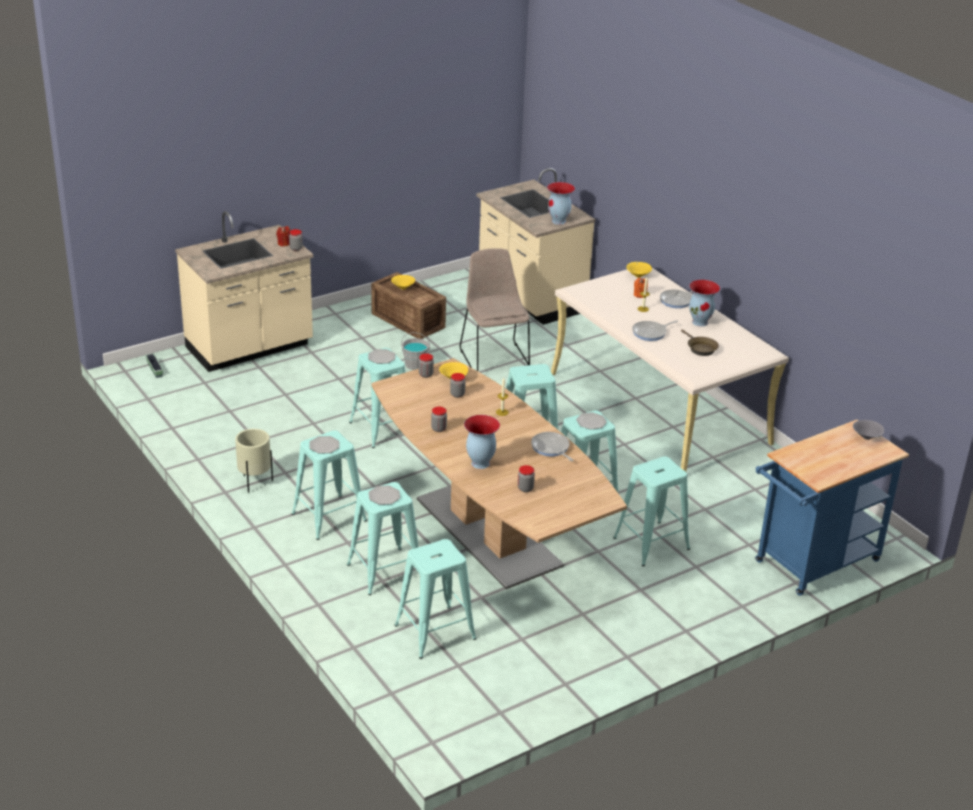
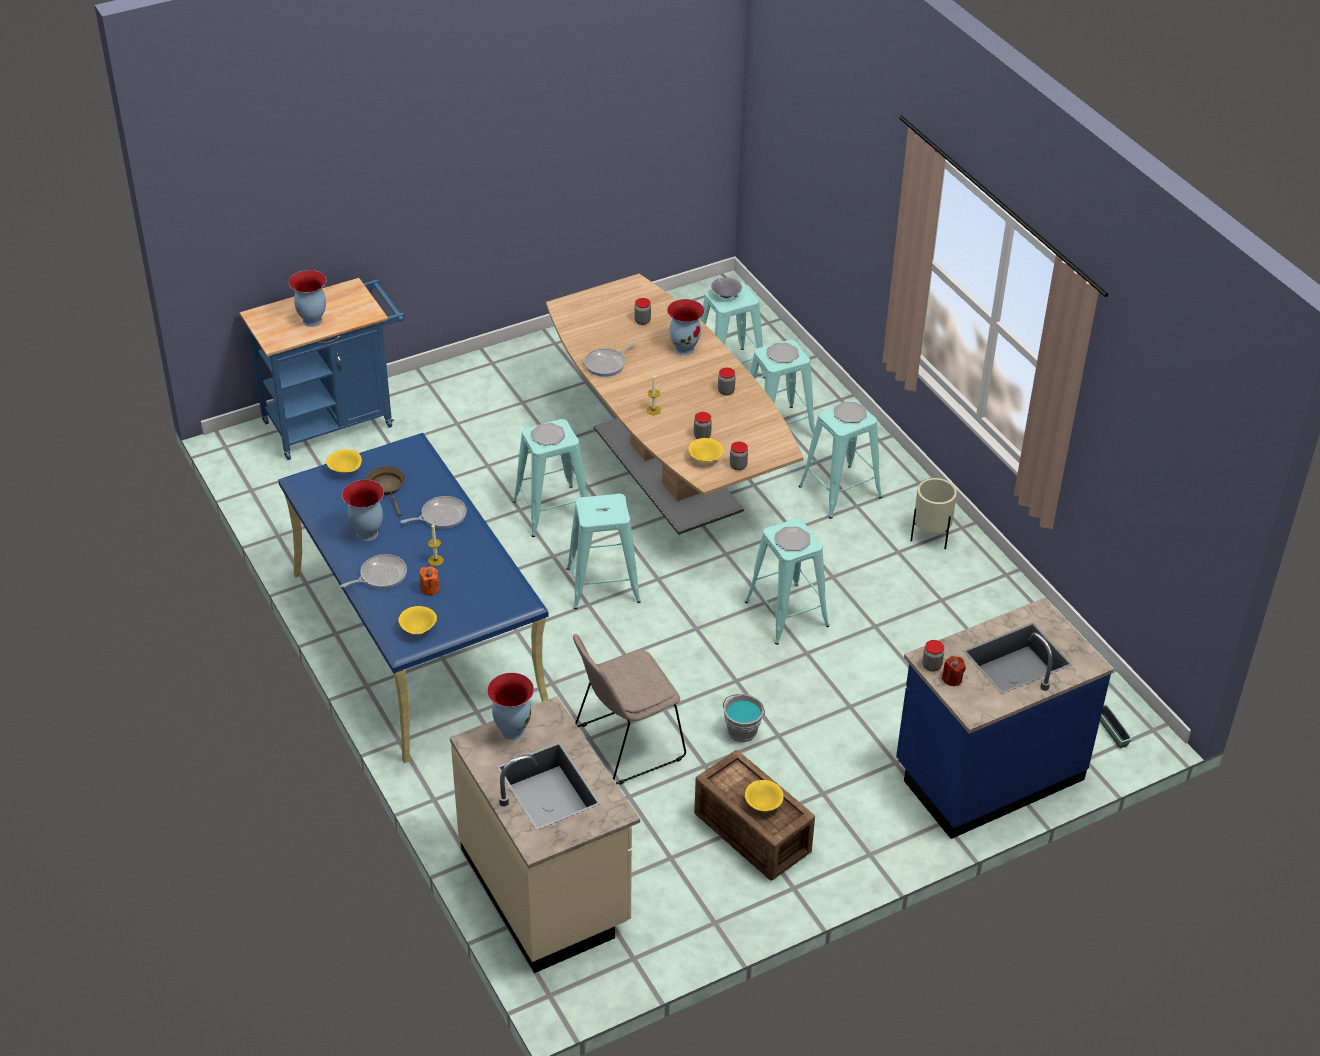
camera: 175 degrees left, 10 degrees up
(250, 348) = (987, 772): beige counter -> blue counter
(494, 357) = (626, 744): beige chair -> beige chair turned 75 degrees clockwise
(551, 448) = (607, 364): frying pan -> frying pan turned 75 degrees clockwise
(651, 543) = (494, 449): turquoise stool -> none
(659, 408) = (417, 638): beige desk -> blue desk
(738, 358) = (345, 471): none -> yellow bowl
(836, 447) = (311, 321): none -> vase
(867, 438) = (271, 330): grey bowl -> grey bowl (725, 295)

